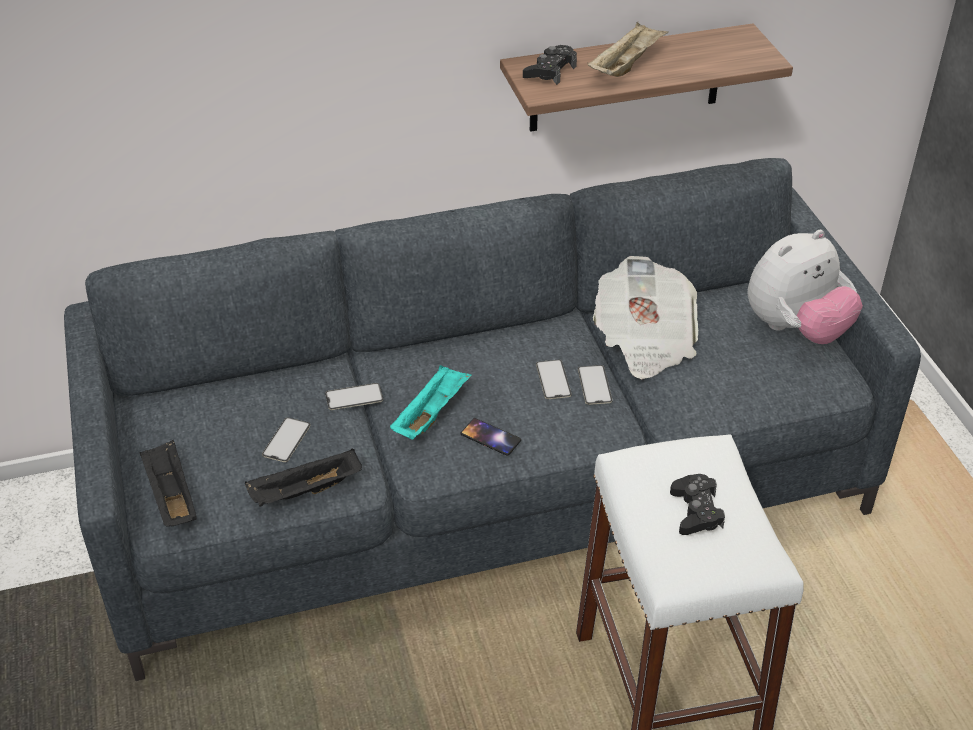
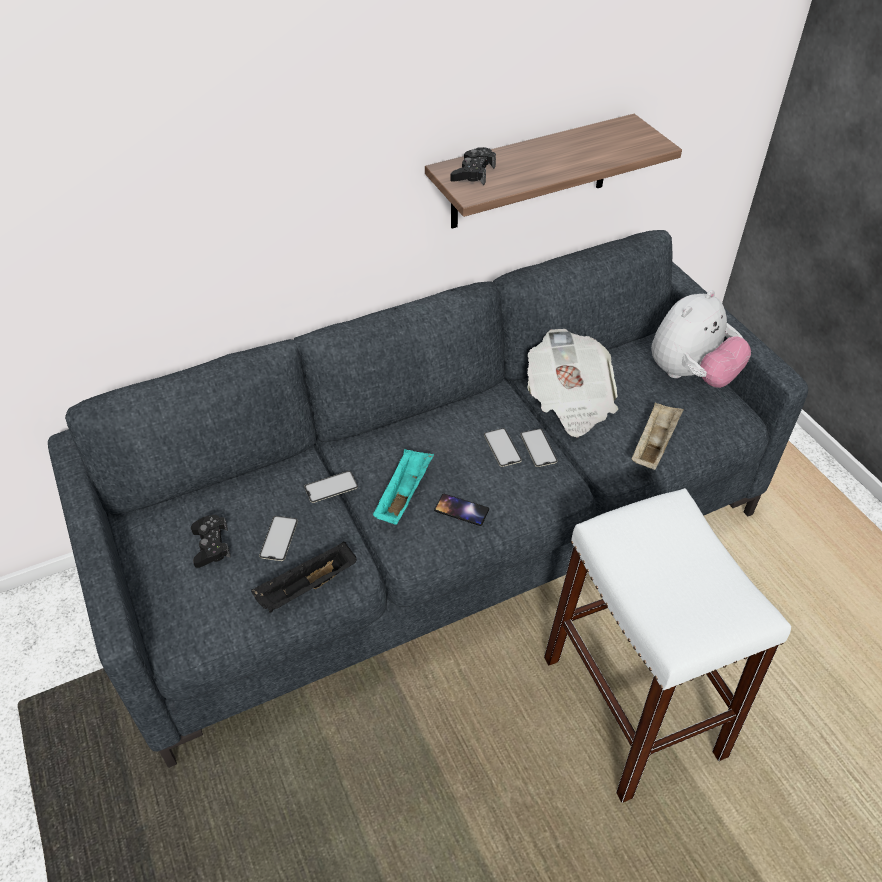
camera: 10 degrees left, 5 degrees up
(171, 496) = (182, 611): black tray -> none
(626, 65) = (538, 161): beige tray -> beige tray (654, 445)
(696, 511) = (679, 569): black game controller -> black game controller (211, 545)

